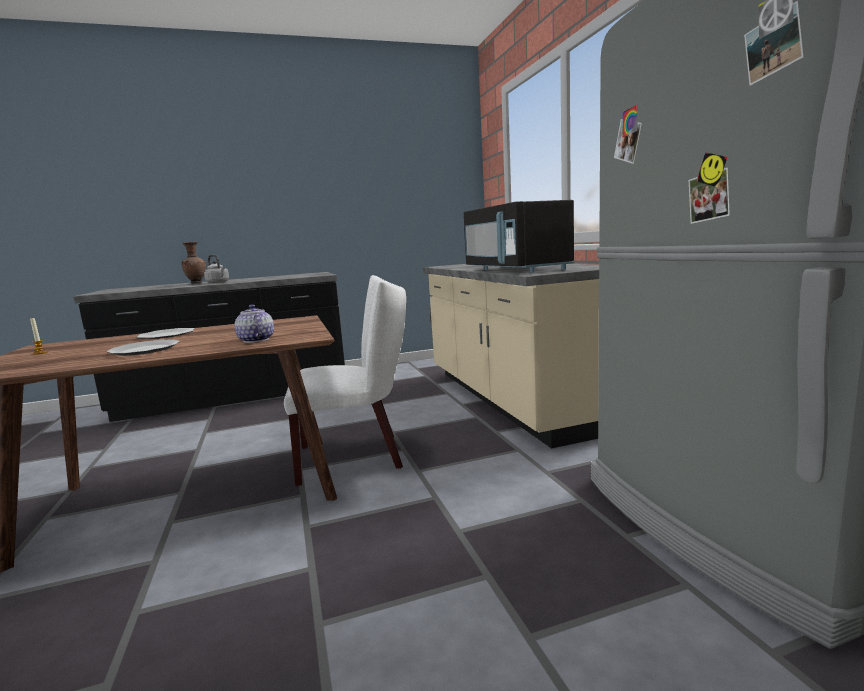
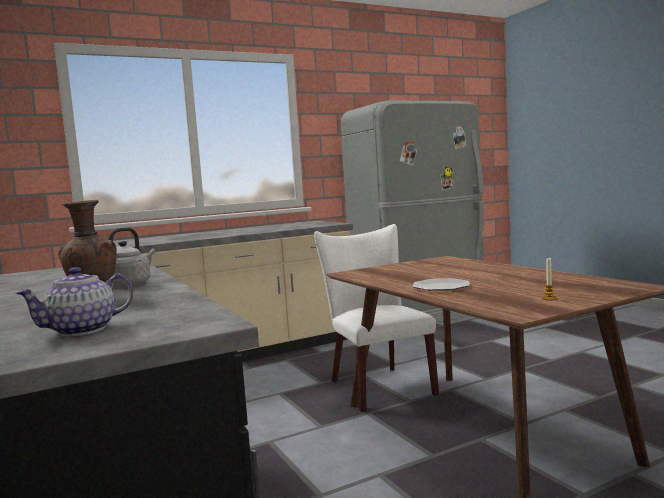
camera: 100 degrees left, 5 degrees down
(145, 350) = (506, 275): plate -> none
(256, 340) = (457, 264): teapot -> teapot (83, 330)
(516, 270) = (290, 227): black microwave -> none

